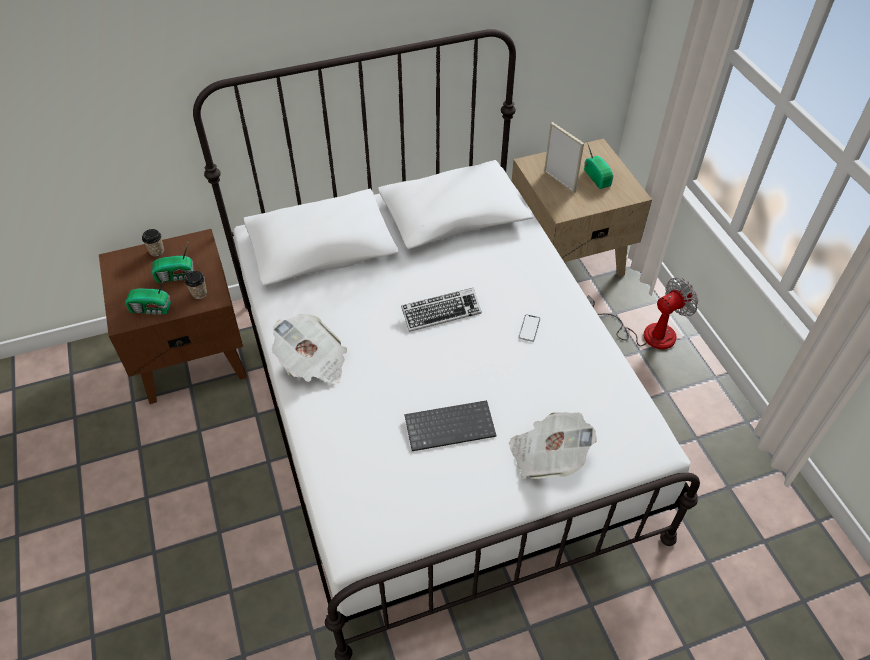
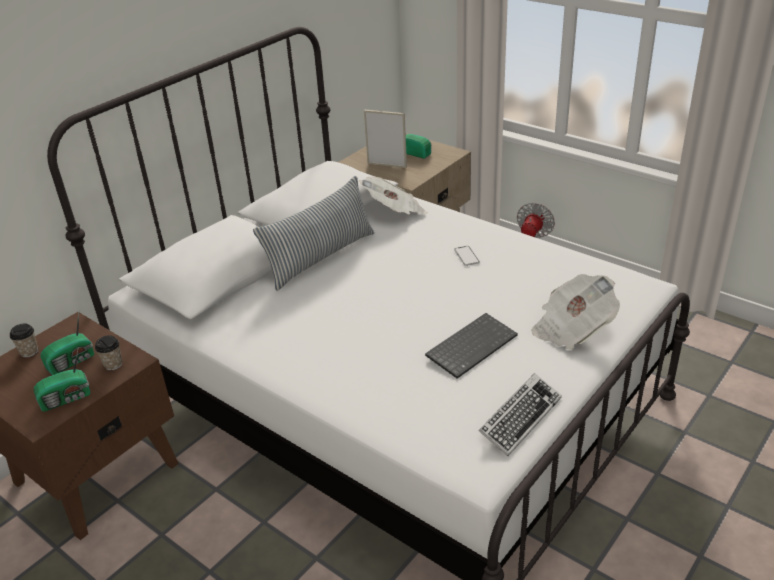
camera: 30 degrees left, 15 degrees down
(313, 363) = (296, 359): newspaper -> newspaper (394, 211)
(411, 267) = (321, 257): none -> pillow
(441, 312) = (380, 276): keyboard -> keyboard (520, 418)

